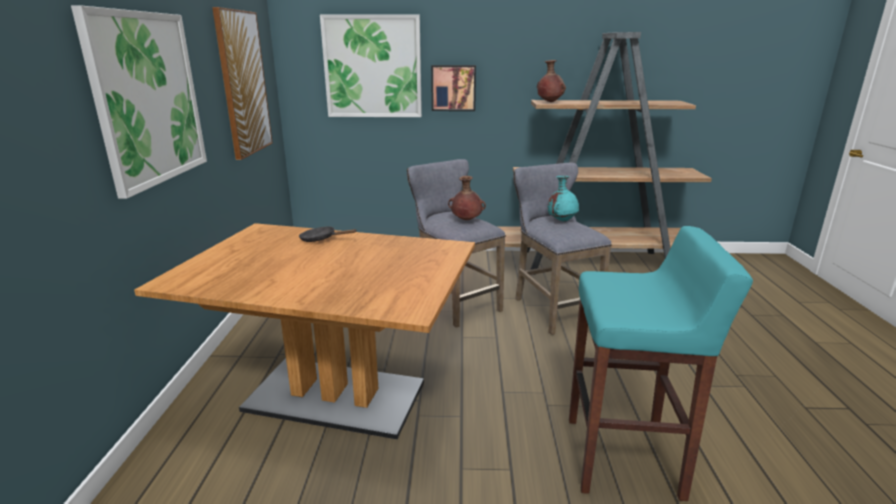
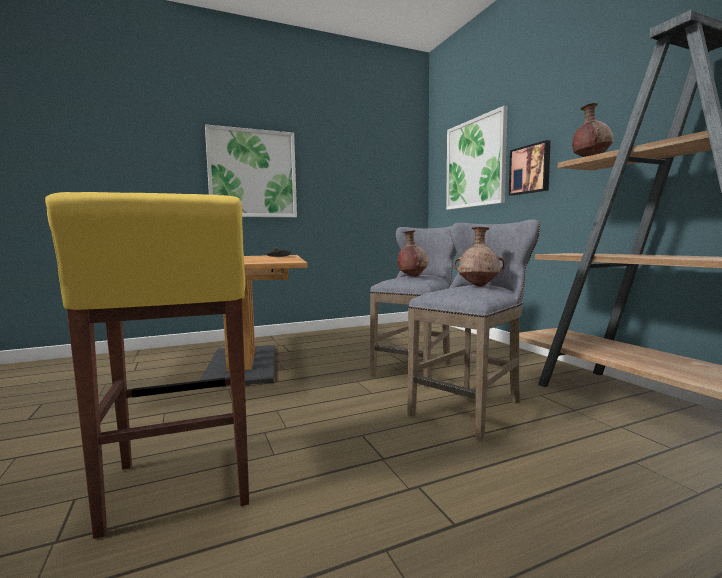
camera: 65 degrees right, 15 degrees down
(243, 83) = (369, 181): picture -> none
(562, 220) = (479, 286): turquoise vase -> brown vase
(625, 457) = (180, 486): turquoise stool -> yellow stool

